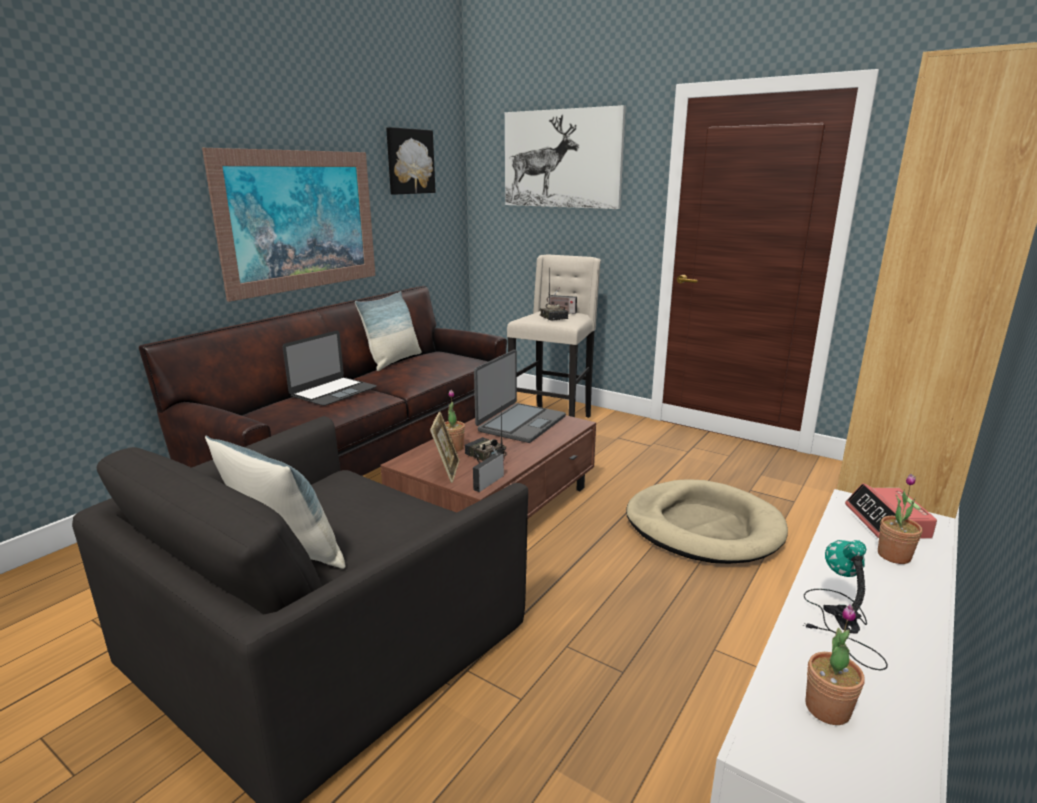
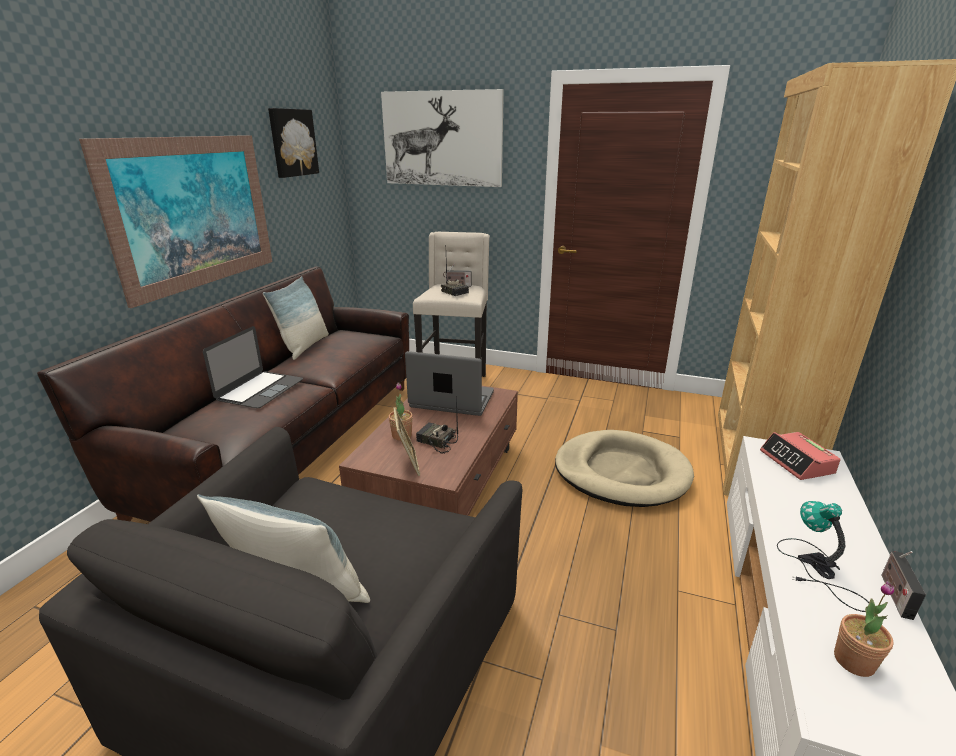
camera: 15 degrees left, 5 degrees up
(489, 481) = (454, 469): radio -> radio (894, 594)
(520, 423) = (452, 400): laptop -> laptop turned 90 degrees counterclockwise
(894, 555) = (818, 495): potted plant -> none

